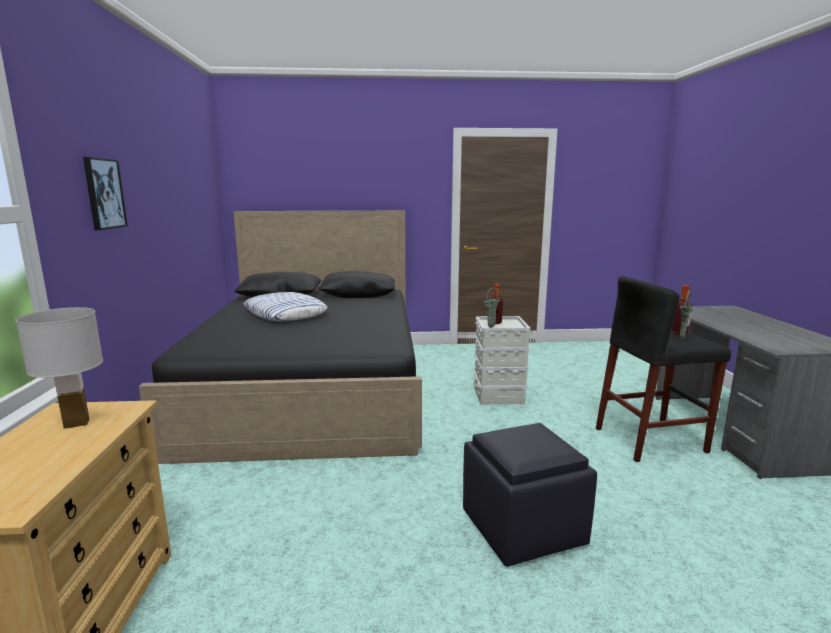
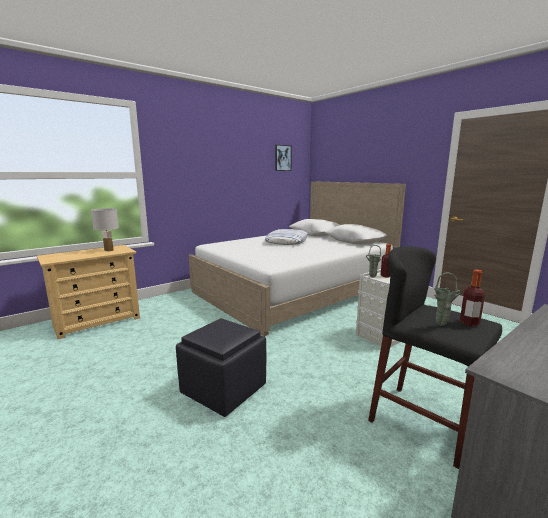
camera: 55 degrees right, 0 degrees up
(104, 194) = (192, 168): picture -> picture (282, 158)
(313, 388) = (295, 290): black bed -> white bed

